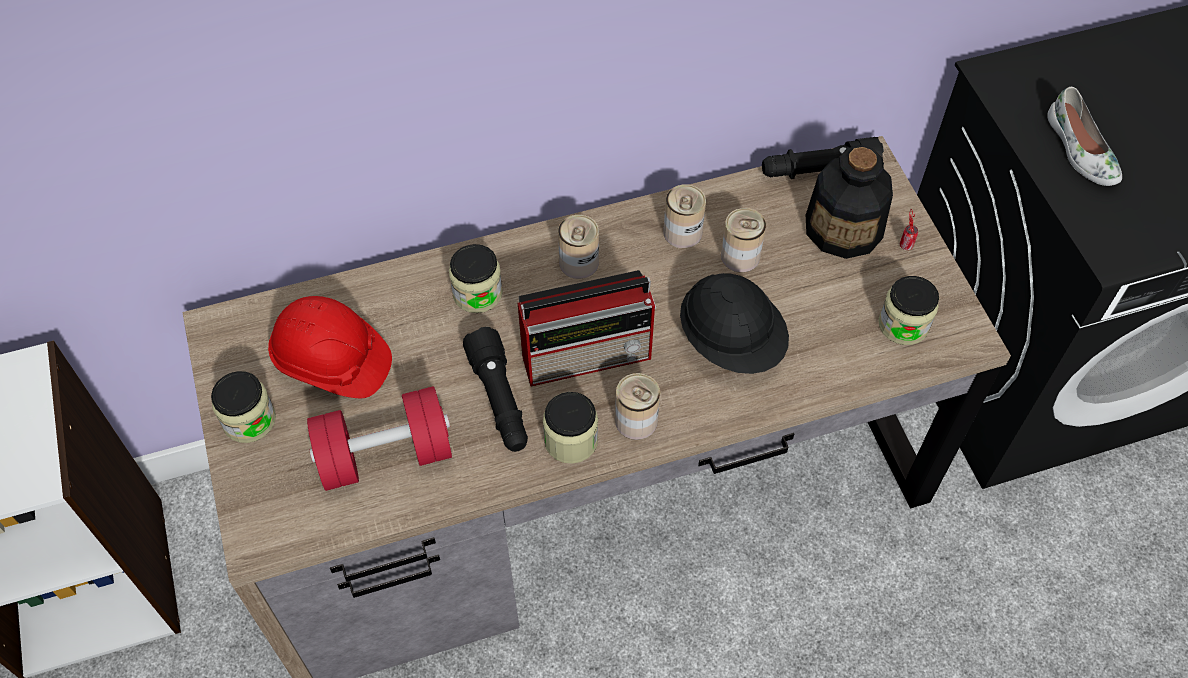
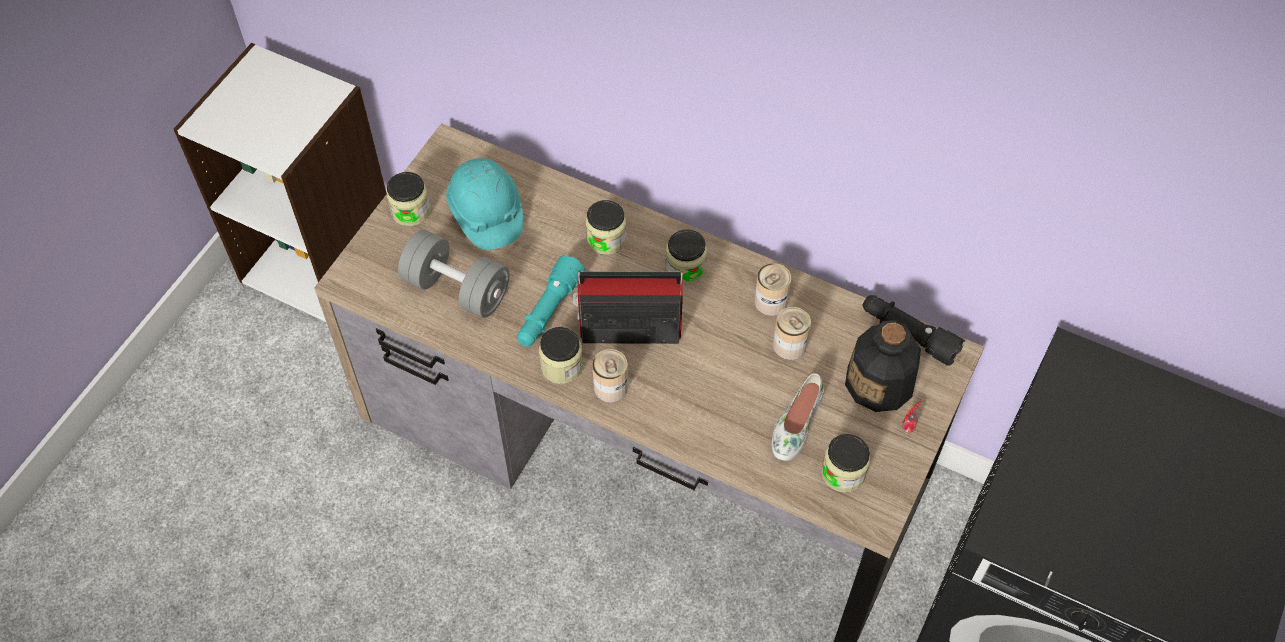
camera: 45 degrees right, 0 degrees up
(332, 362) = (486, 214): red hard hat -> turquoise hard hat
(385, 455) = (457, 288): red dumbbell -> grey dumbbell
(500, 400) = (549, 311): black flashlight -> turquoise flashlight
(579, 262) = (685, 269): can -> jar
(589, 355) = (628, 327): radio -> radio turned 150 degrees clockwise
(731, 342) = (720, 391): black hard hat -> none
(1080, 150) = (1069, 453): white shoe -> white shoe (795, 423)

